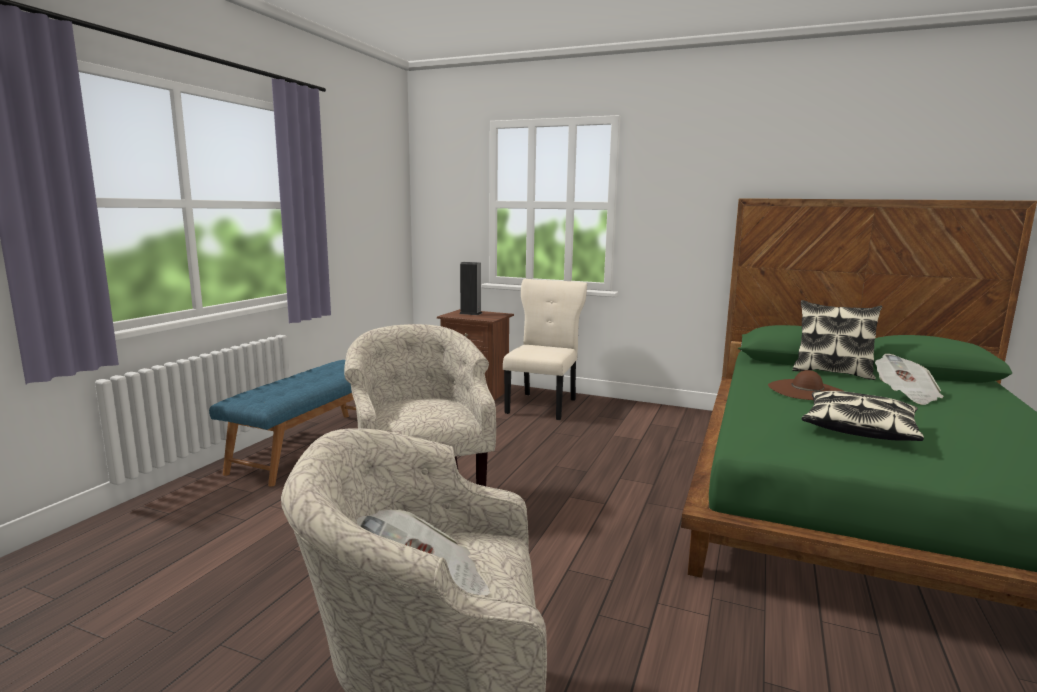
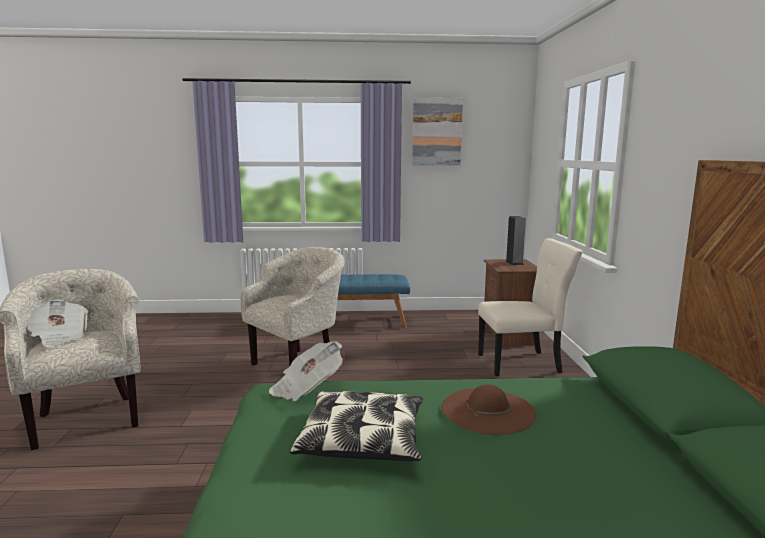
camera: 65 degrees right, 0 degrees up
(340, 162) = (436, 132): none -> picture
(832, 372) = (632, 431): pillow -> none
(906, 395) = (570, 483): newspaper -> newspaper (306, 388)

